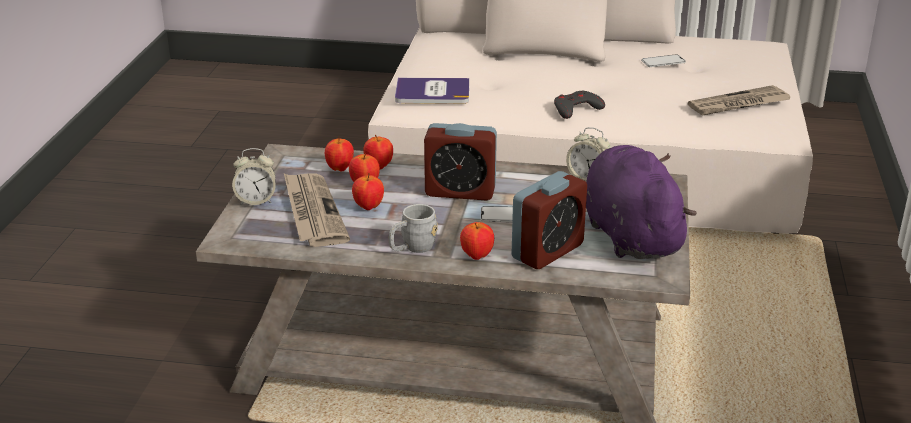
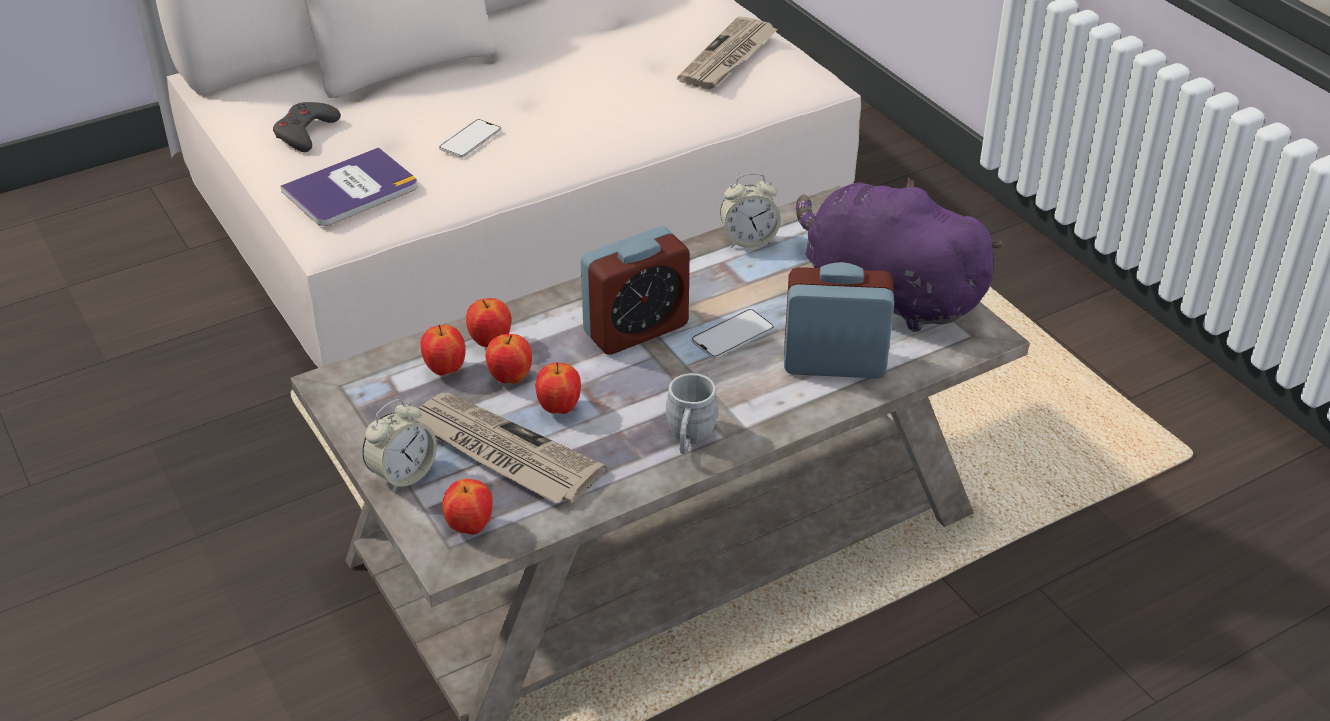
camera: 40 degrees left, 10 degrees up
(477, 256) = (771, 410): apple -> apple (470, 527)
(547, 251) = (834, 362): alarm clock -> alarm clock turned 90 degrees counterclockwise
(576, 109) = (561, 139): grey game controller -> grey game controller (305, 132)
(663, 61) = (574, 26): phone -> phone (470, 139)

